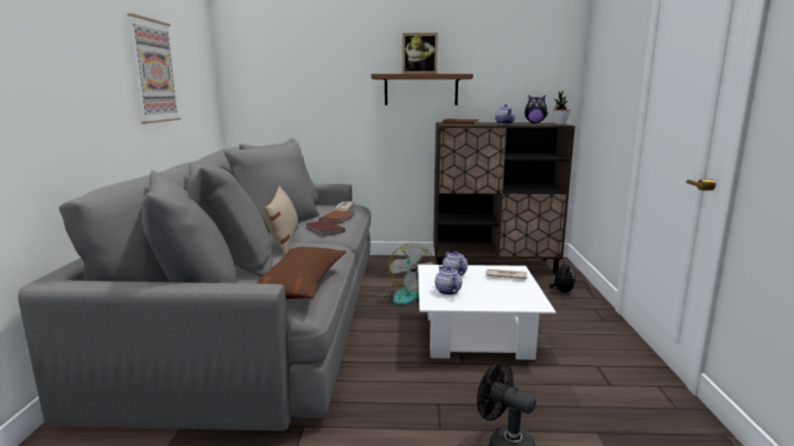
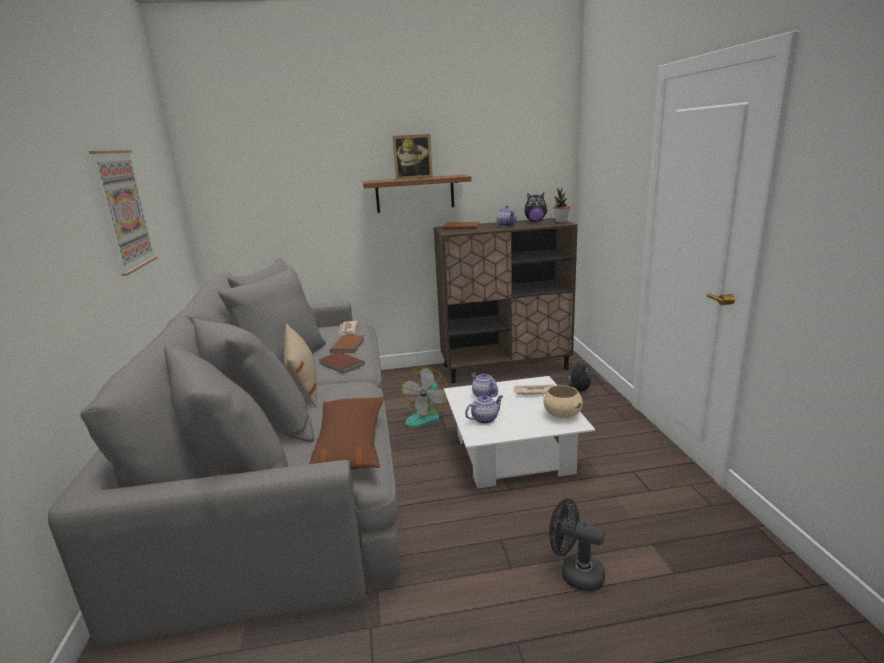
camera: 10 degrees left, 5 degrees up
(403, 294) = (426, 416): fan -> fan turned 45 degrees clockwise
(447, 291) = (485, 418): teapot -> teapot turned 90 degrees clockwise
(526, 297) = (562, 415): none -> beige bowl

